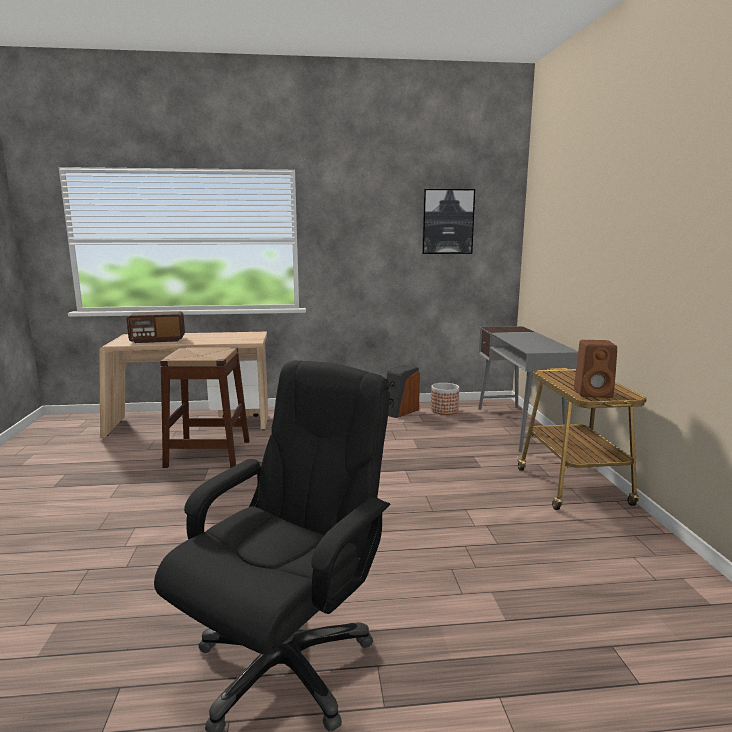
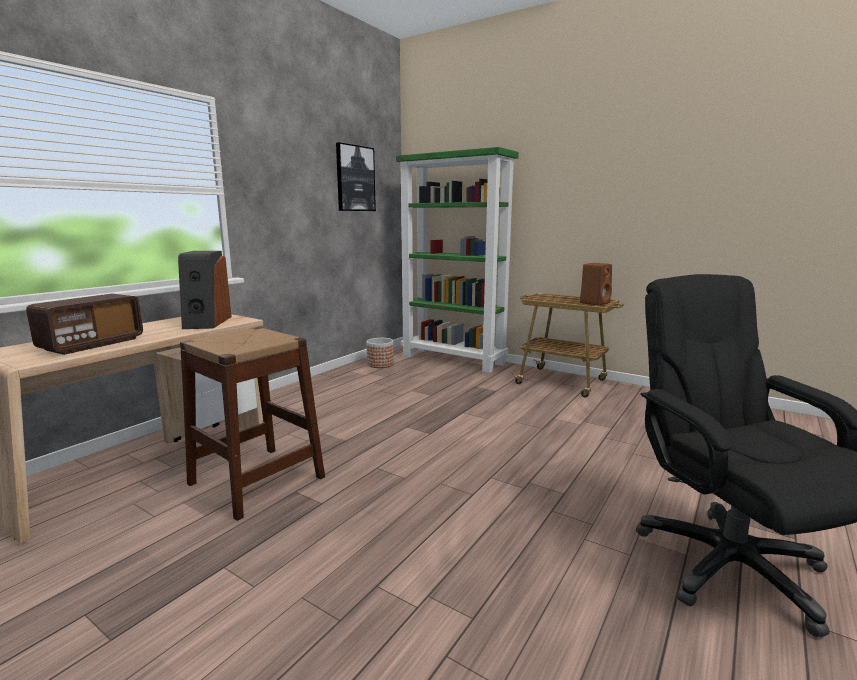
camera: 50 degrees left, 0 degrees up
(400, 411) = (349, 375): speaker -> speaker (206, 322)
(518, 427) = (454, 360): grey desk -> green bookcase

